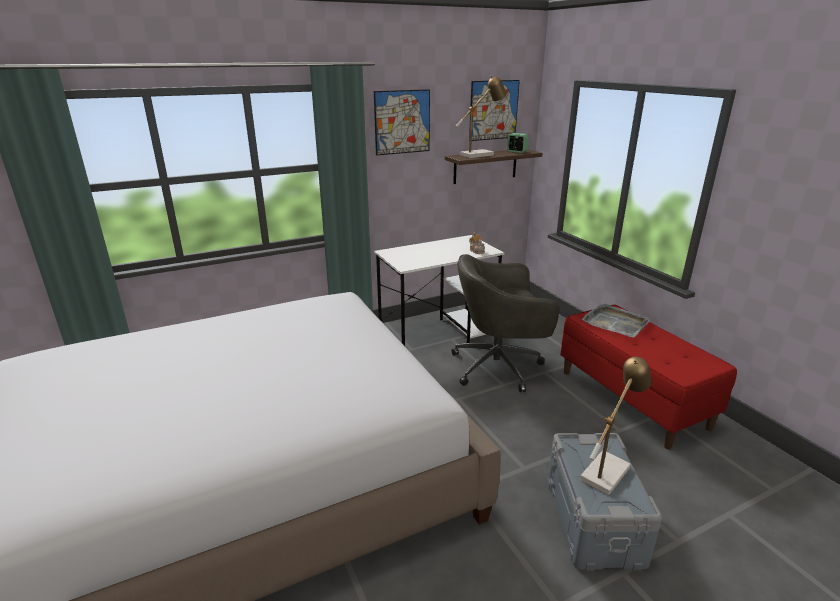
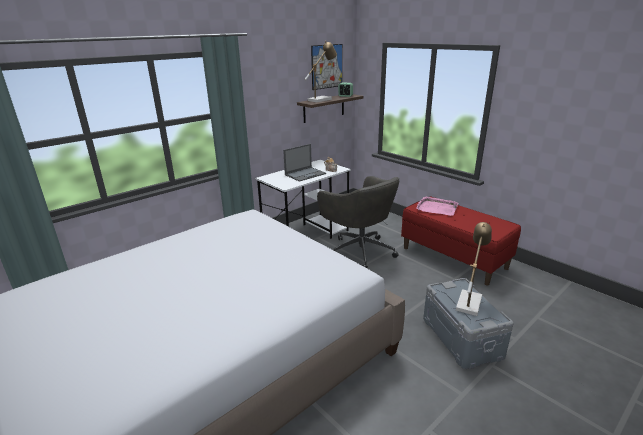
camera: 15 degrees left, 0 degrees up
(402, 122) = (266, 78): picture -> none
(440, 253) = (305, 174): none -> laptop
(499, 366) = (359, 251): grey office chair -> grey office chair turned 105 degrees counterclockwise
(615, 323) = (437, 208): grey tray -> pink tray

